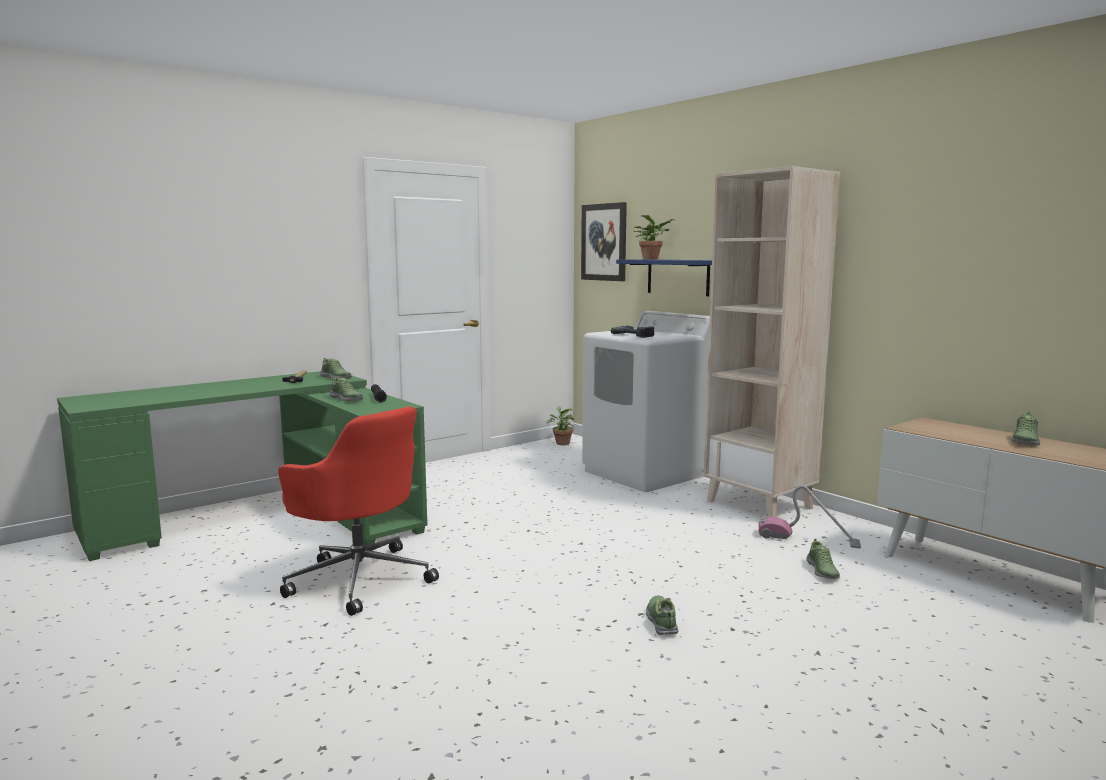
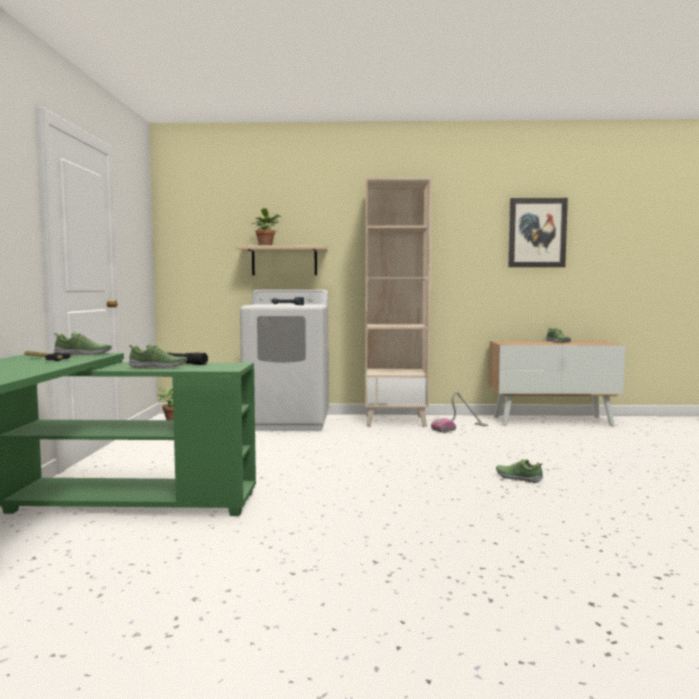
camera: 50 degrees left, 5 degrees down
(359, 578) = (303, 531): red office chair -> none
(604, 242) = (195, 232): picture -> picture (537, 233)
(678, 277) = (284, 261): blue shelf -> beige shelf
(822, 571) = (504, 438): shoe -> none

